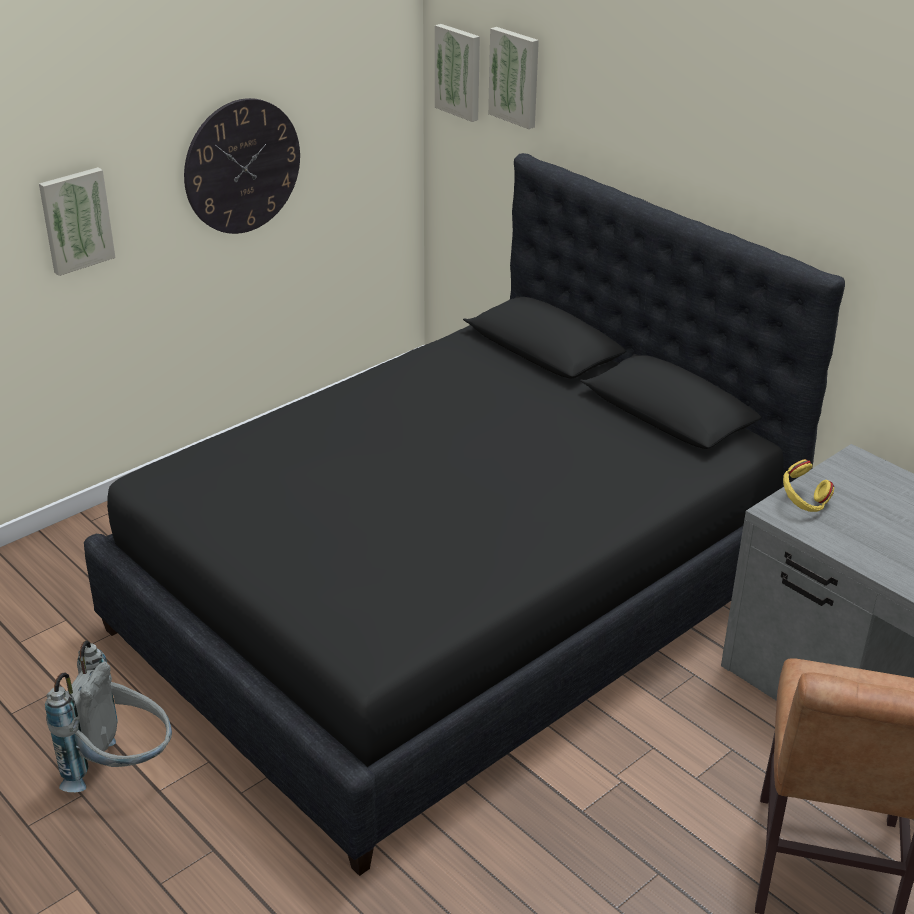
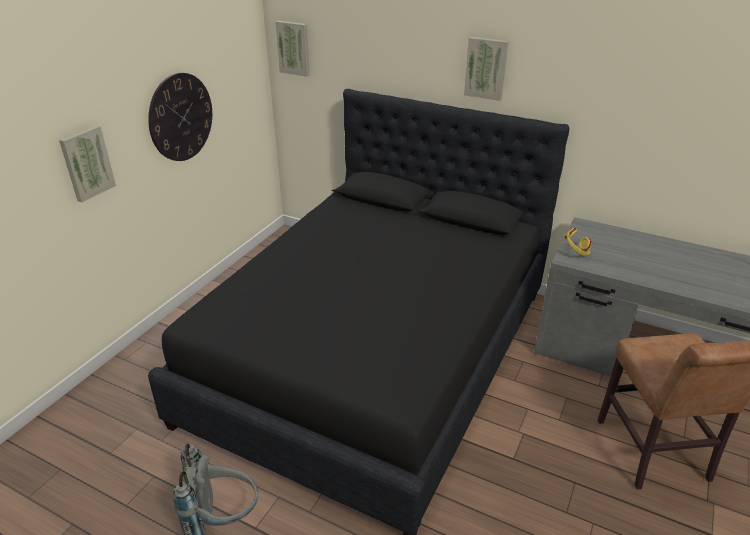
camera: 20 degrees left, 0 degrees up
(515, 77) = (334, 45): picture -> picture (486, 68)

